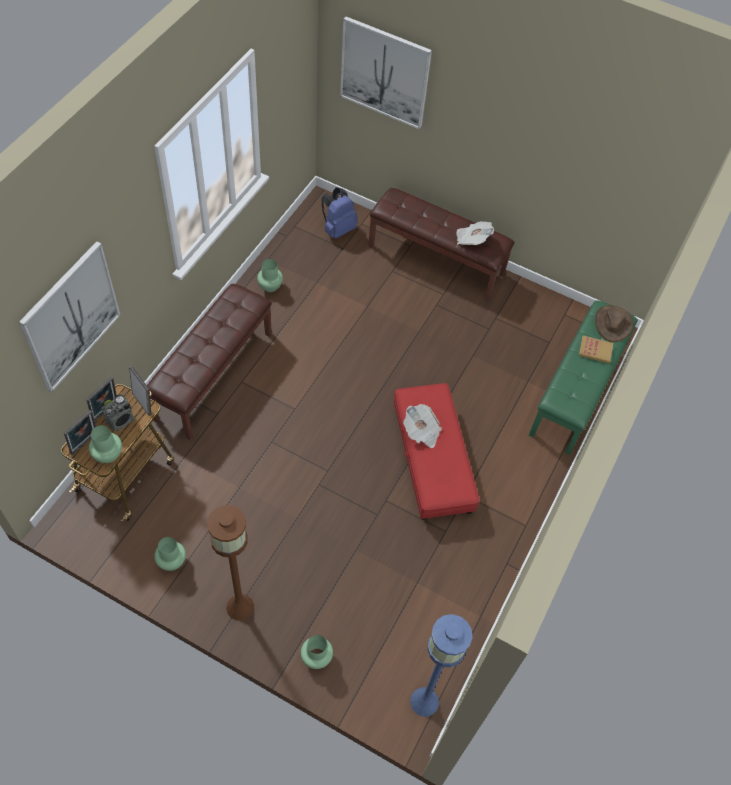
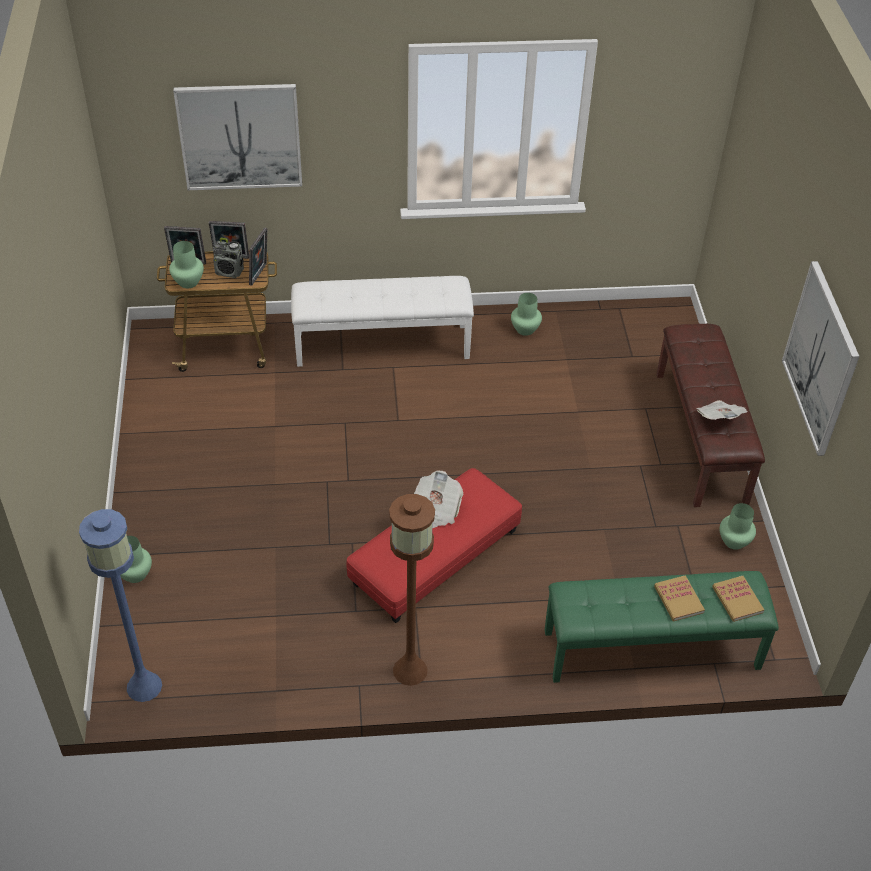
camera: 60 degrees right, 10 degrees down
(171, 561) = (161, 420): green vase -> green vase (734, 541)
(213, 374) = (382, 344): brown bench -> white bench
(240, 606) = (149, 491): brown floor lamp -> brown floor lamp (410, 670)
(338, 229) = (652, 340): blue backpack -> none
(384, 73) = (752, 171): picture -> picture (821, 358)
(612, 323) = (737, 600): brown hat -> book

